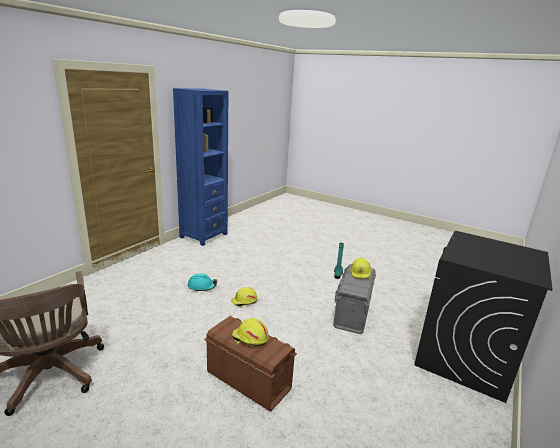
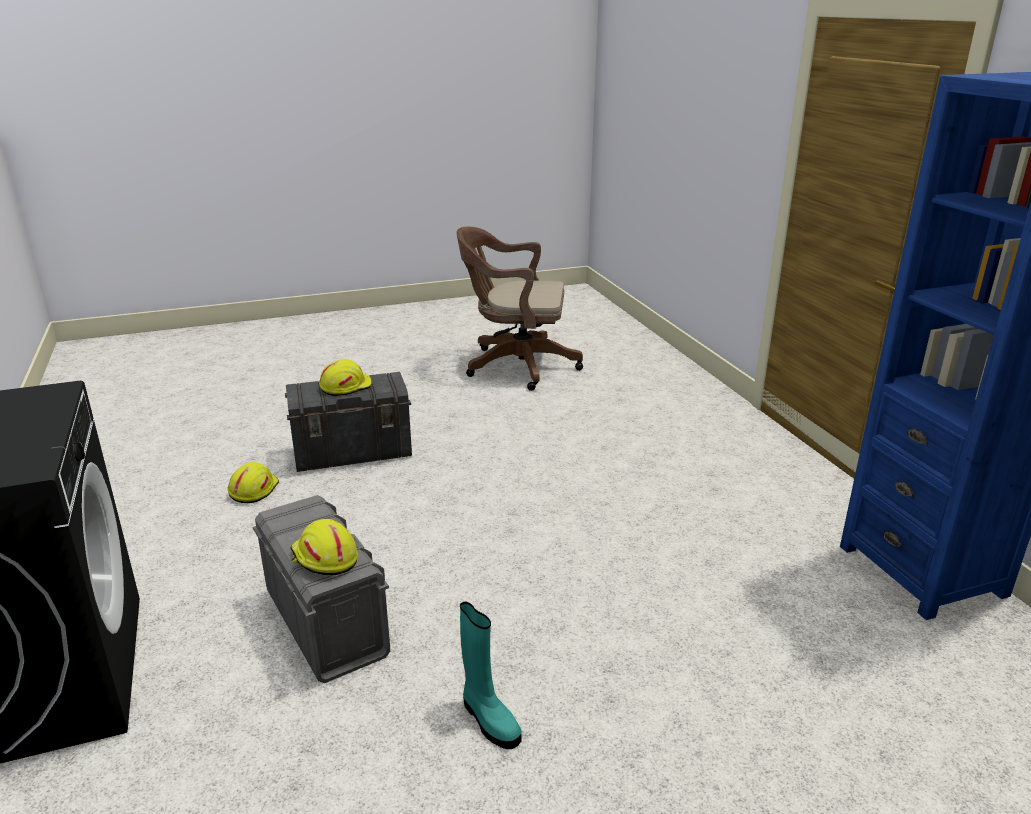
camera: 130 degrees right, 5 degrees up
(202, 286) = (620, 487): turquoise hard hat -> none
(244, 302) = (521, 511): yellow hard hat -> yellow hard hat (253, 490)
(248, 380) = (353, 453): brown storage box -> grey storage box

